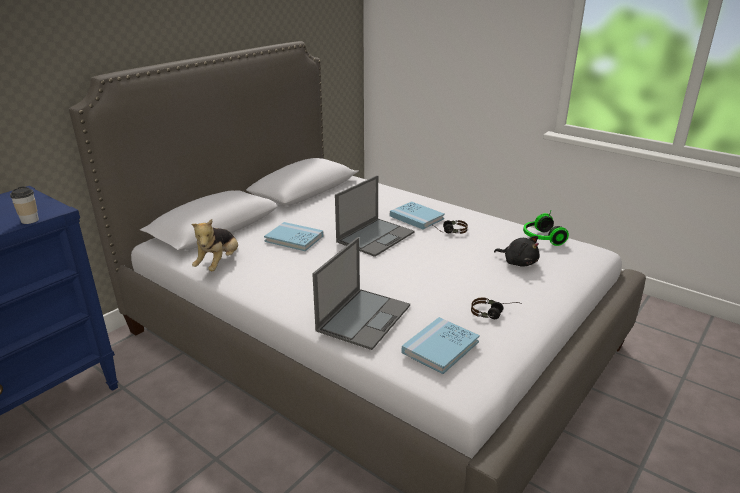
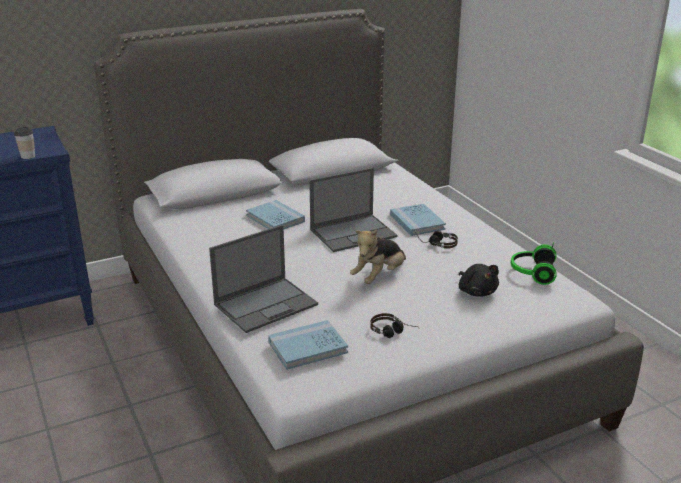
camera: 25 degrees right, 0 degrees up
(219, 263) = (190, 227): plush toy -> plush toy (379, 276)

